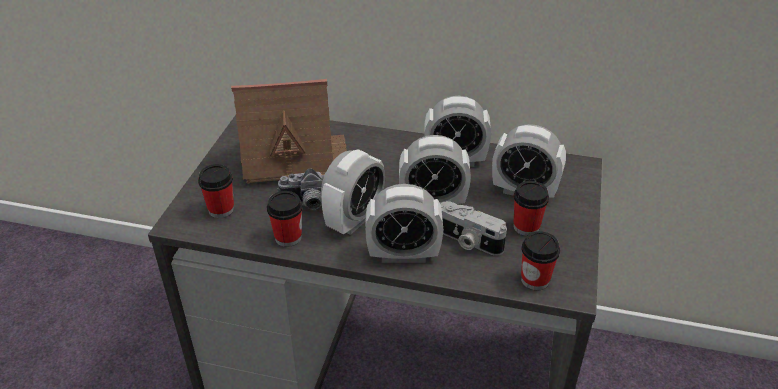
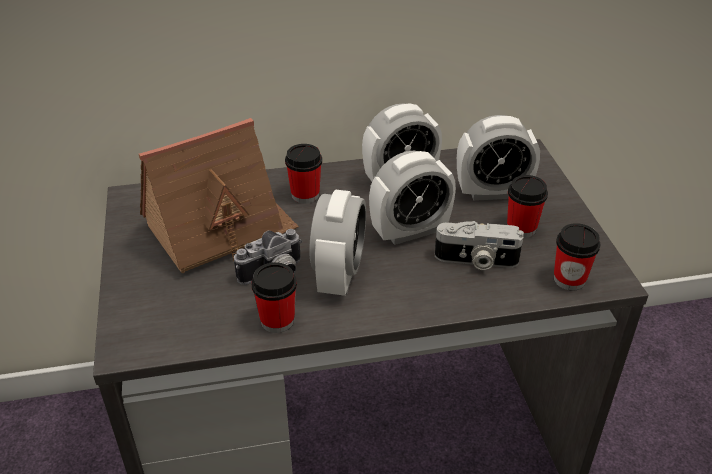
camera: 25 degrees left, 0 degrees up
(221, 209) = (170, 314): cup -> cup (305, 195)
(403, 254) = (420, 297): alarm clock -> none

